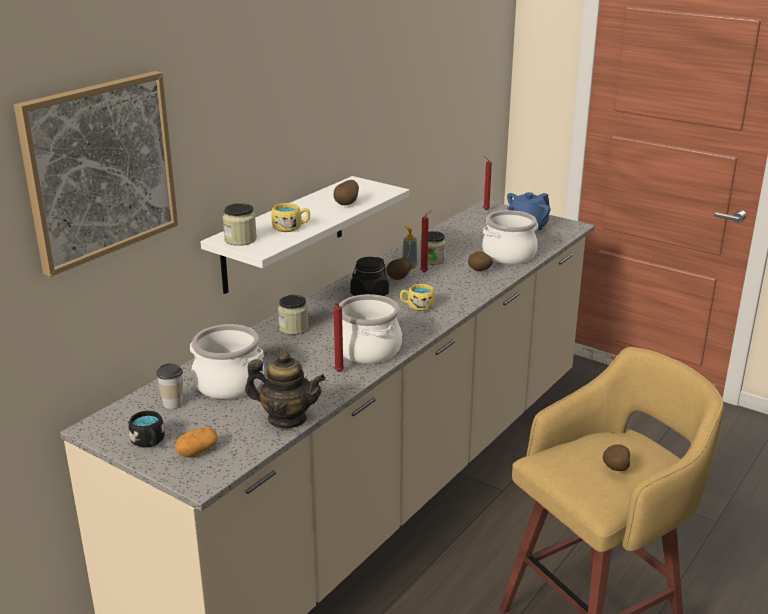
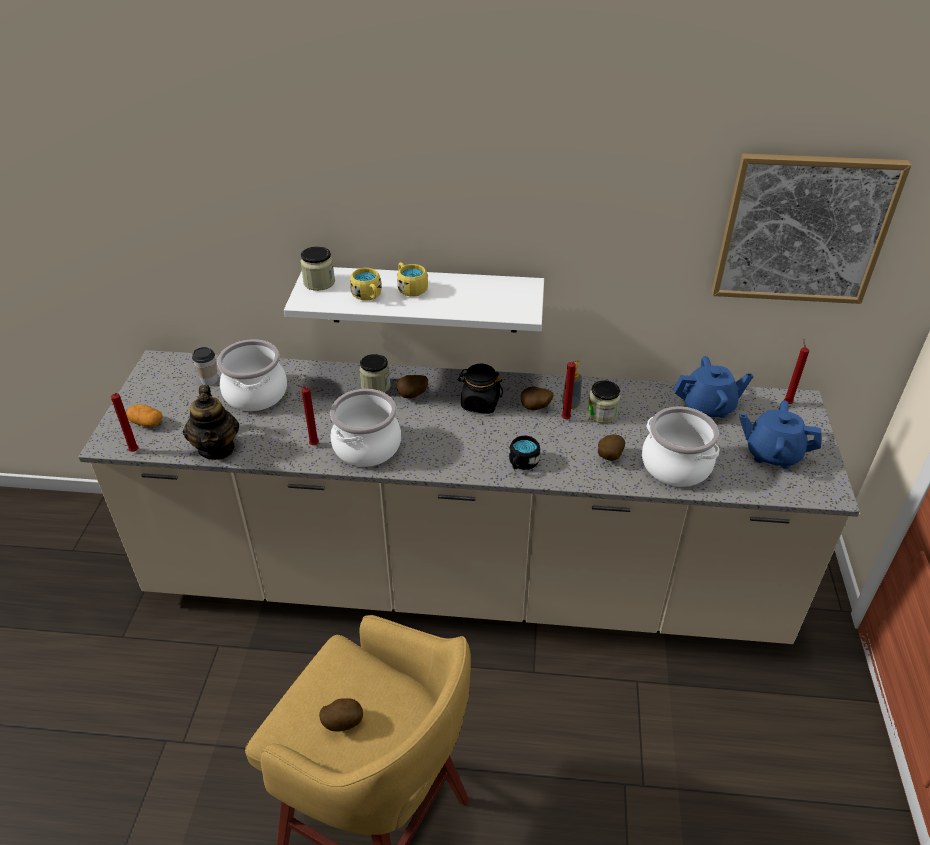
camera: 60 degrees right, 15 degrees up
(100, 169) = (182, 168): picture -> picture (803, 229)
(149, 442) = (148, 395): black mug -> black mug (522, 464)
(238, 466) = (134, 452): none -> red candle
(347, 204) = (458, 303): potato -> potato (412, 396)
(417, 306) = (482, 443): yellow mug -> yellow mug (410, 288)
(464, 230) = (707, 407): none -> blue teapot

